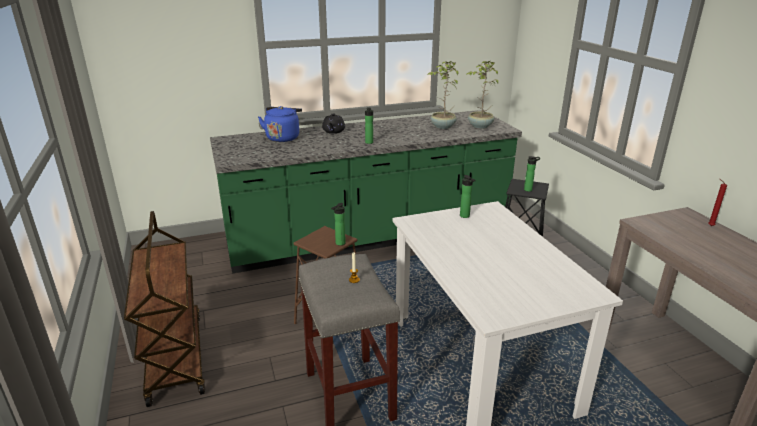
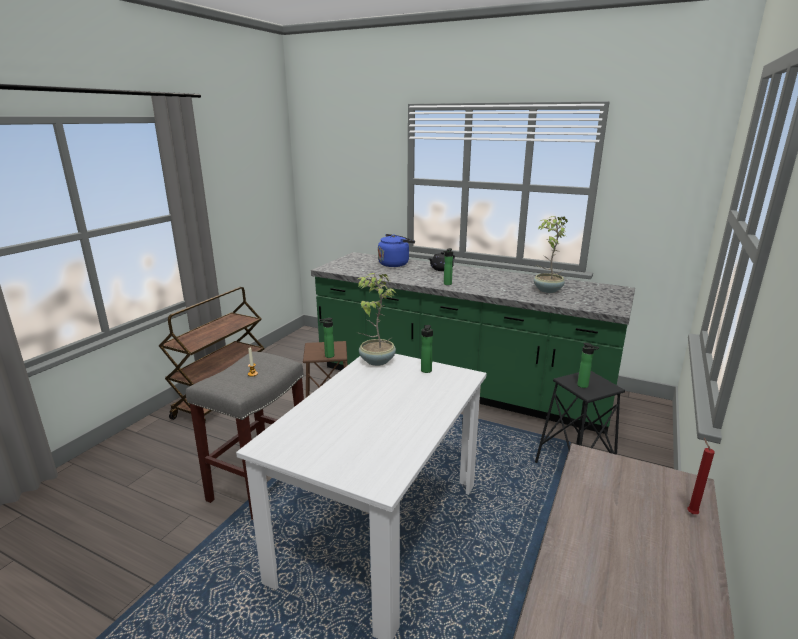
camera: 45 degrees right, 5 degrees down
(479, 126) = (589, 300): potted plant -> potted plant (376, 361)

